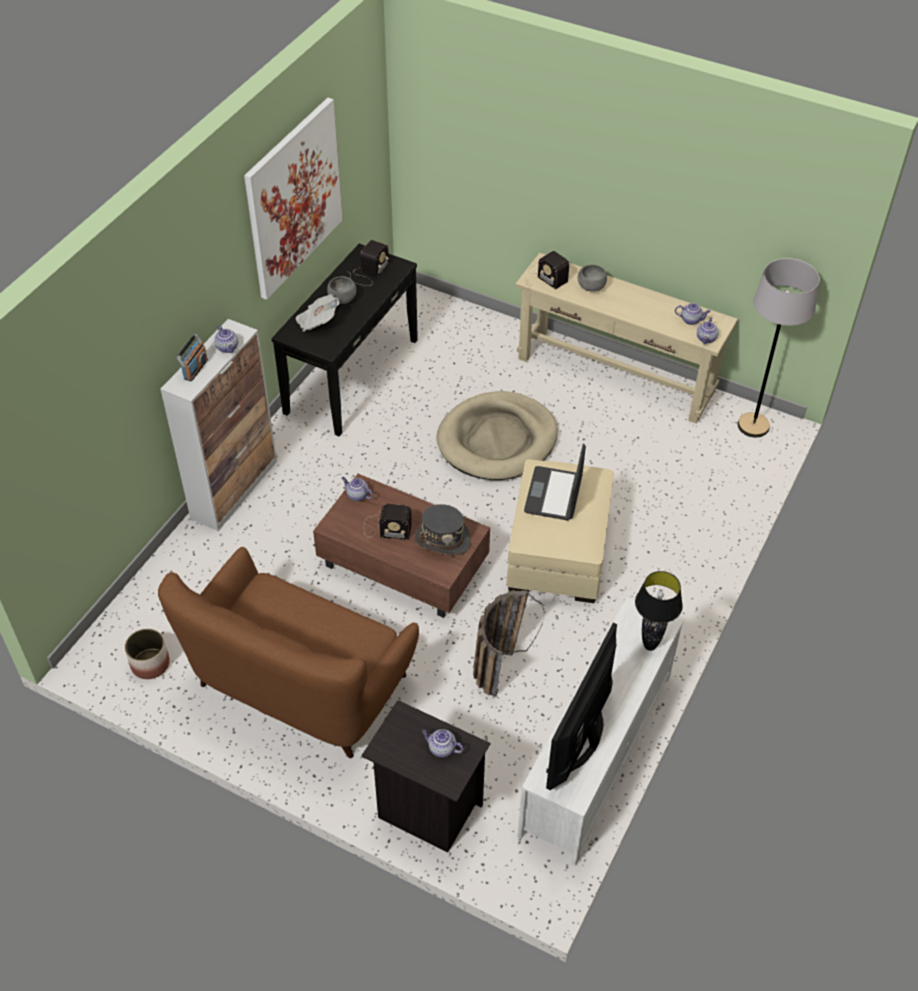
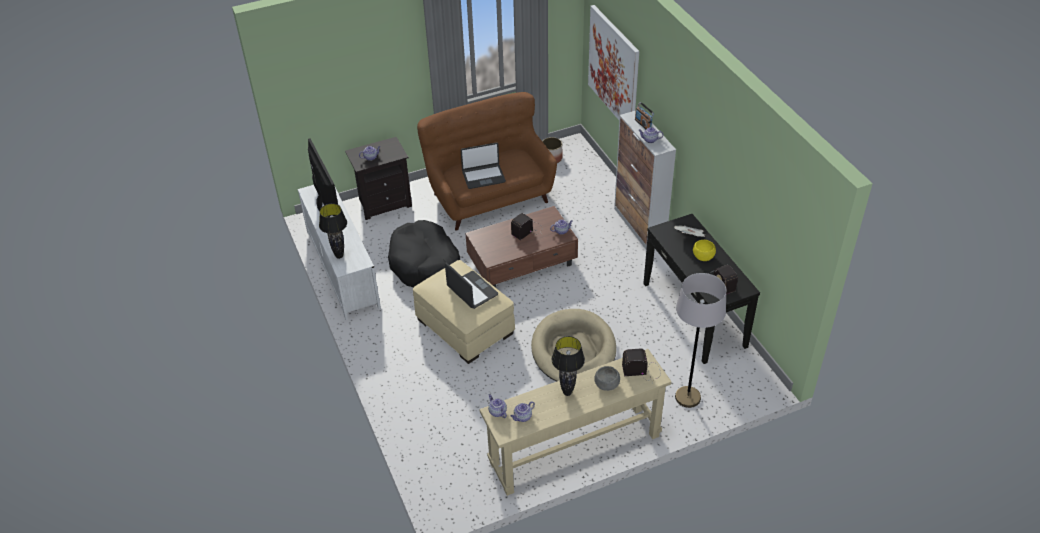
camera: 130 degrees right, 5 degrees down
(293, 198) = (734, 174): picture -> picture (614, 68)
(326, 630) = (483, 177): none -> laptop
(342, 299) = (703, 257): grey bowl -> yellow bowl
(443, 539) = (497, 246): grey hat -> none
(500, 662) = (425, 264): basket -> black dog bed
(630, 307) = (567, 393): none -> black table lamp
(753, 426) = (456, 493): grey floor lamp -> grey floor lamp (687, 397)

